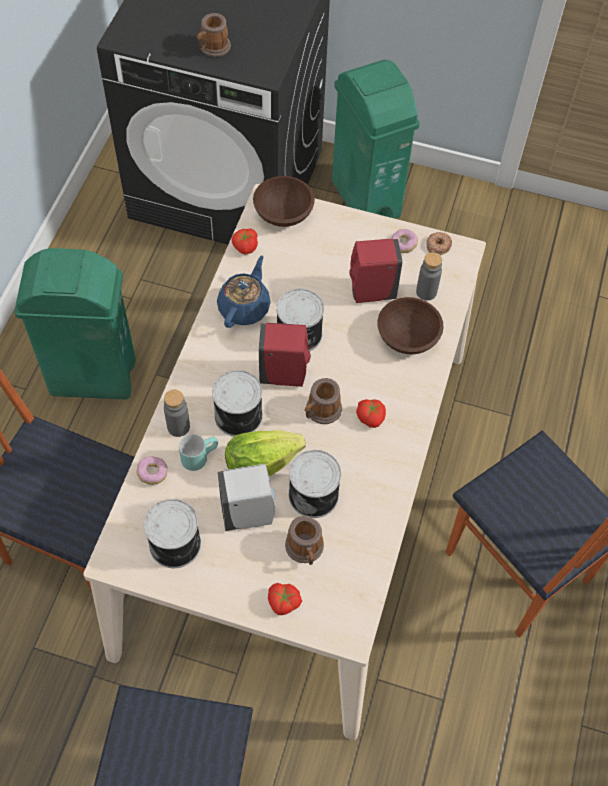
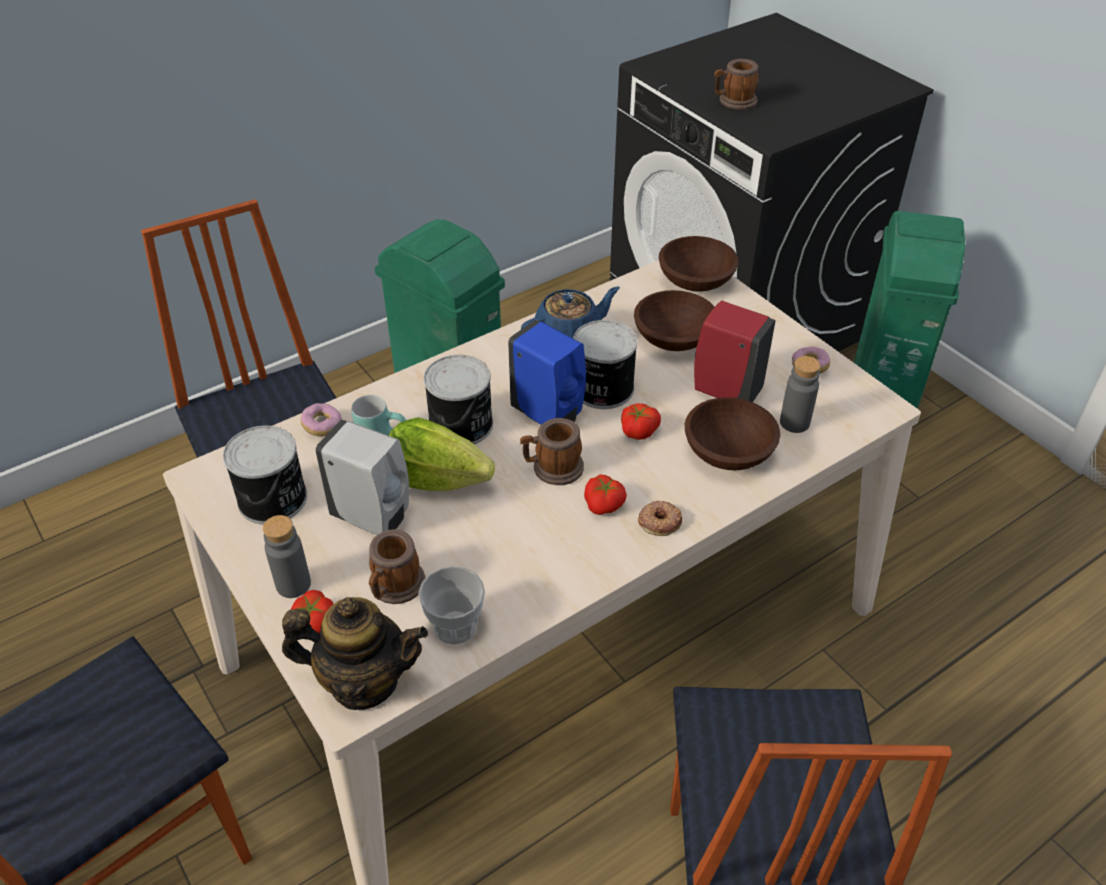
camera: 40 degrees right, 15 degrees down
(178, 427) = (391, 401): grey bottle -> grey bottle (293, 584)
(244, 246) = (624, 290): tomato -> tomato (638, 430)
(285, 374) = (549, 415): red soap dispenser -> blue soap dispenser
(310, 269) = (675, 339): none -> brown bowl
(314, 494) = (462, 540): can -> none
(344, 615) = (363, 681): none -> teapot
(360, 549) = (455, 626): none -> cup
(438, 245) = (853, 387): donut -> donut (659, 521)

